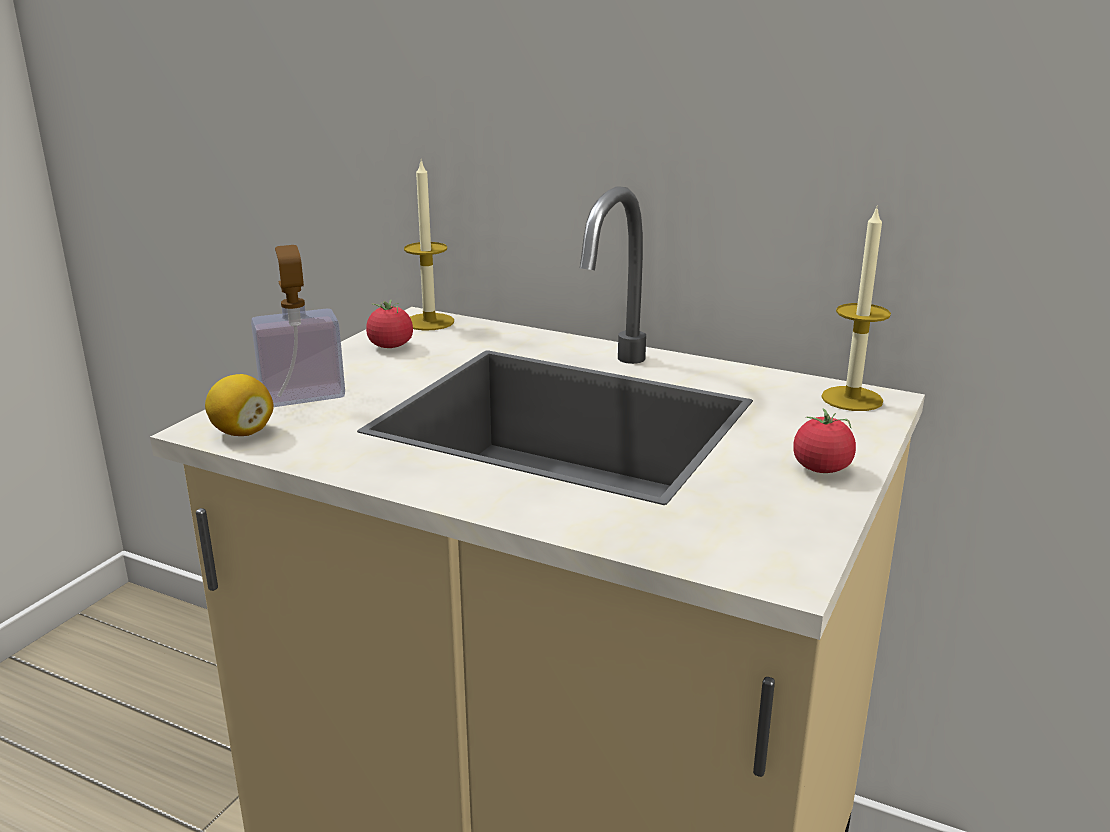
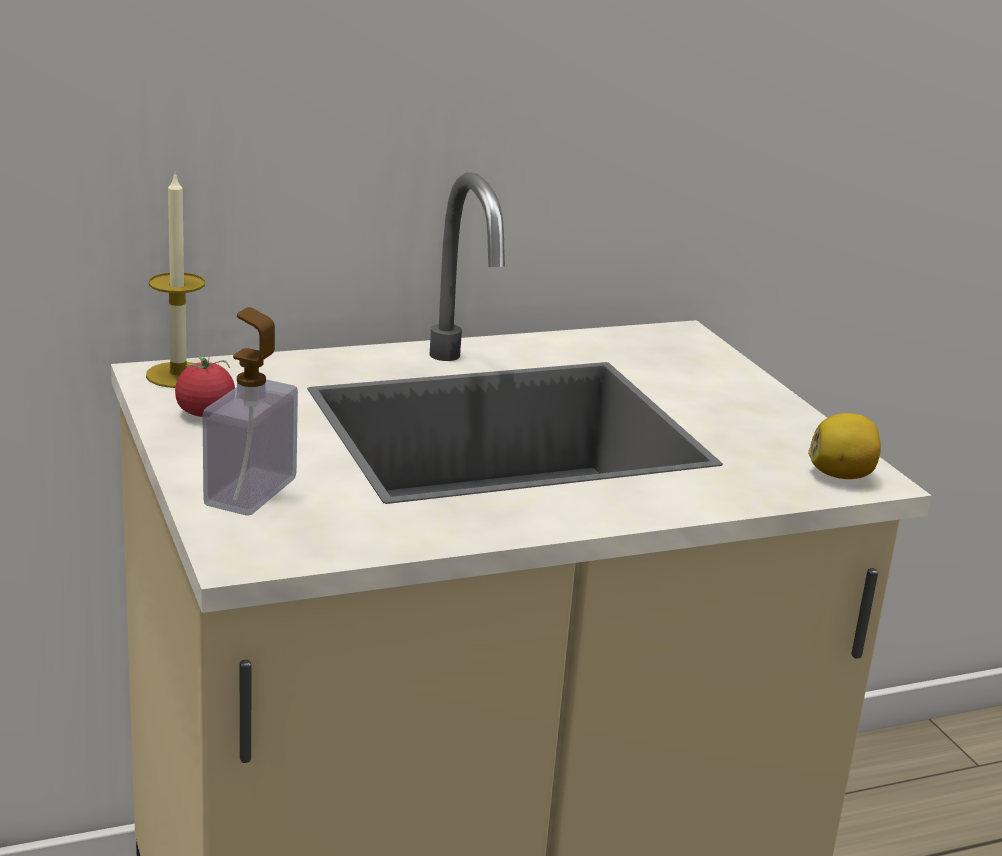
camera: 50 degrees left, 0 degrees up
(242, 432) = (285, 546): lemon -> lemon (841, 475)
(821, 468) = (752, 400): tomato -> none
(852, 399) = (665, 339): candle -> none

